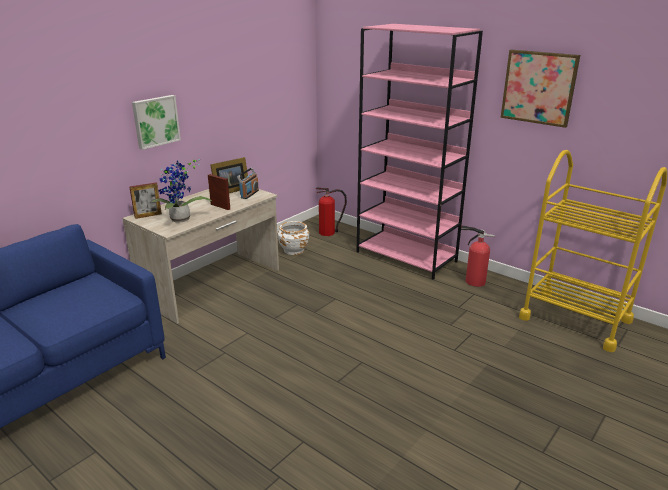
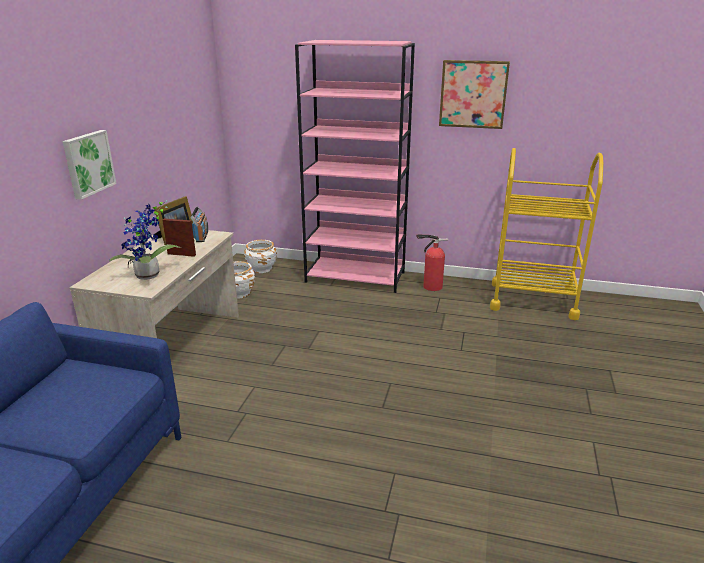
camera: 25 degrees left, 0 degrees up
(148, 215) = (102, 279): picture frame -> none
(328, 232) = (261, 268): fire extinguisher -> white planter

